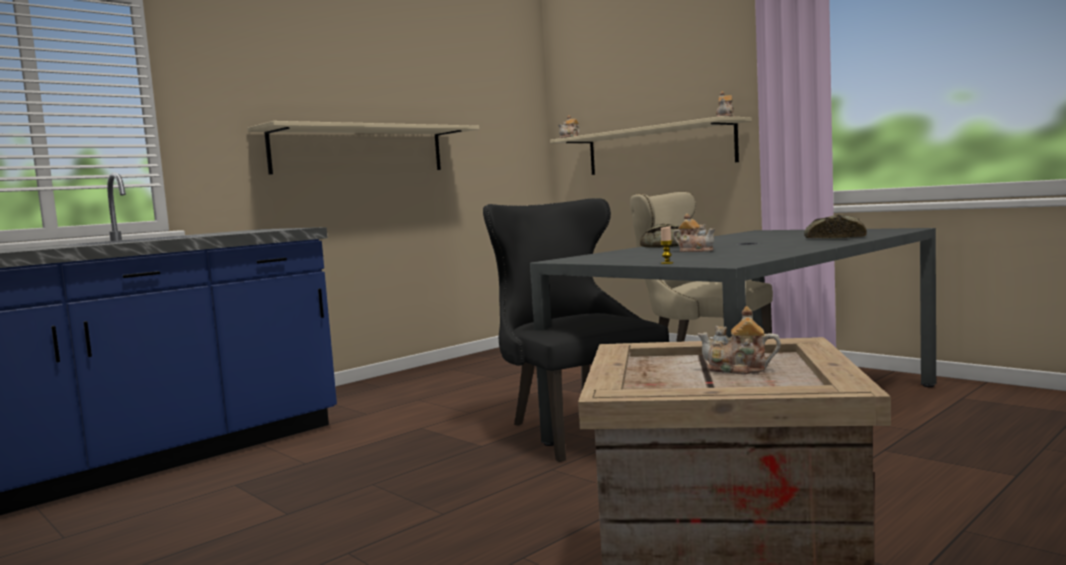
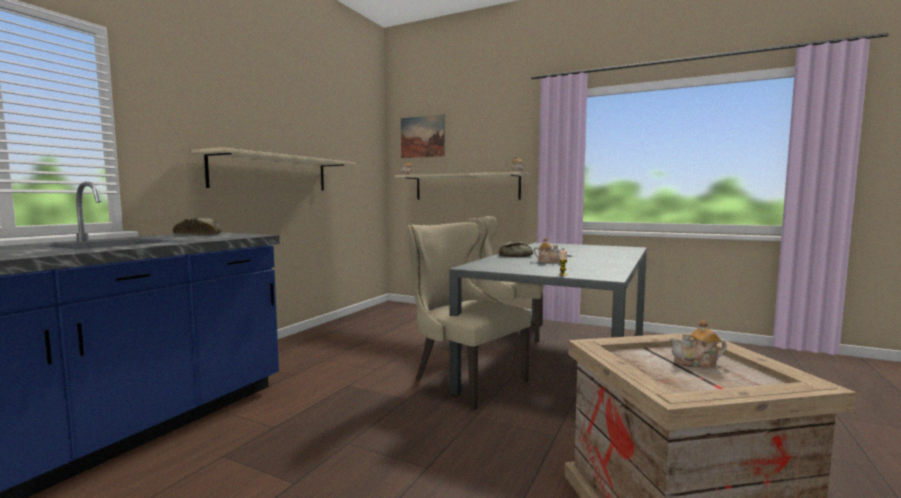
camera: 20 degrees left, 0 degrees up
(578, 429) = (464, 380): black chair -> beige chair
(594, 77) = (422, 137): none -> picture
(833, 238) = (610, 253): bread -> bread (199, 234)

